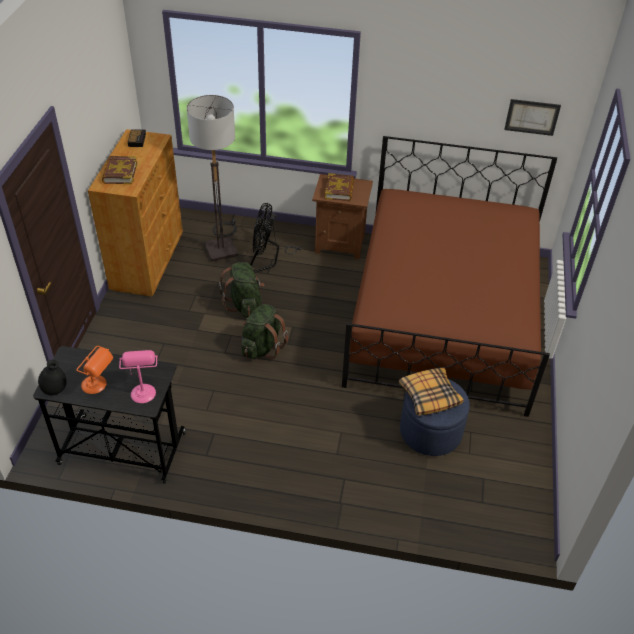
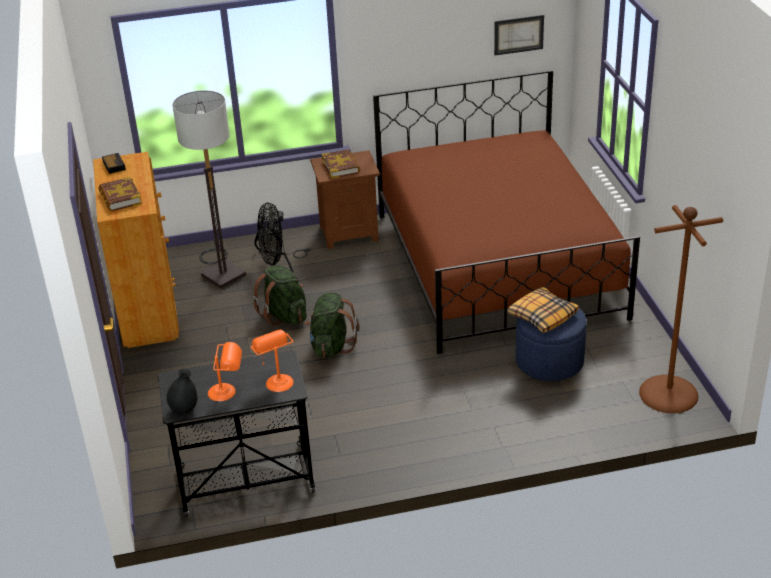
camera: 20 degrees left, 10 degrees down
(142, 389) = (276, 380): pink table lamp -> orange table lamp
(516, 508) = (668, 394): none -> brown clothes rack

